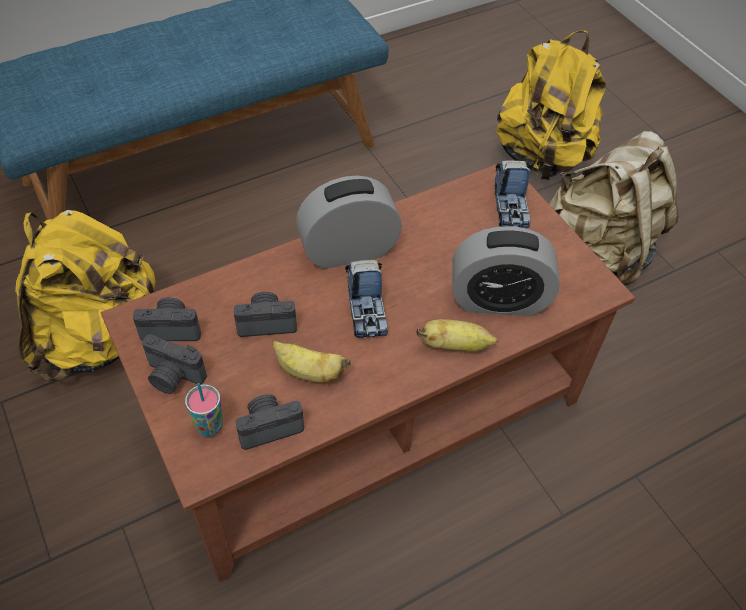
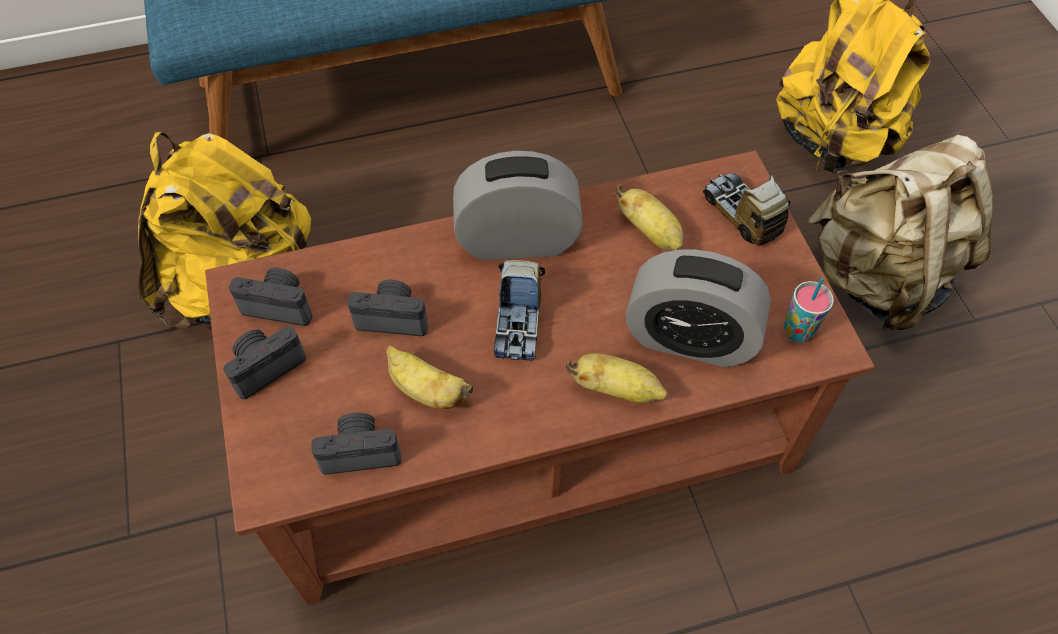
camera: 15 degrees right, 5 degrees up
(173, 377) = (265, 366): camera -> camera turned 105 degrees clockwise
(210, 426) = (291, 437): cup -> cup (798, 331)
(448, 229) = (651, 233): none -> banana
(510, 207) = (741, 215): toy truck -> toy truck turned 135 degrees clockwise

